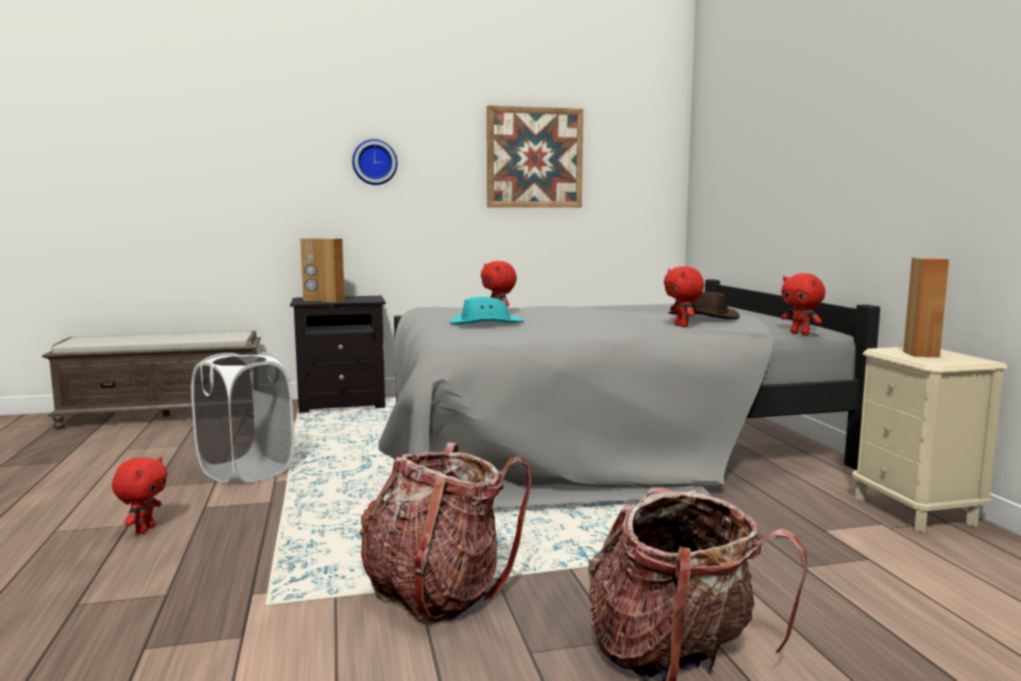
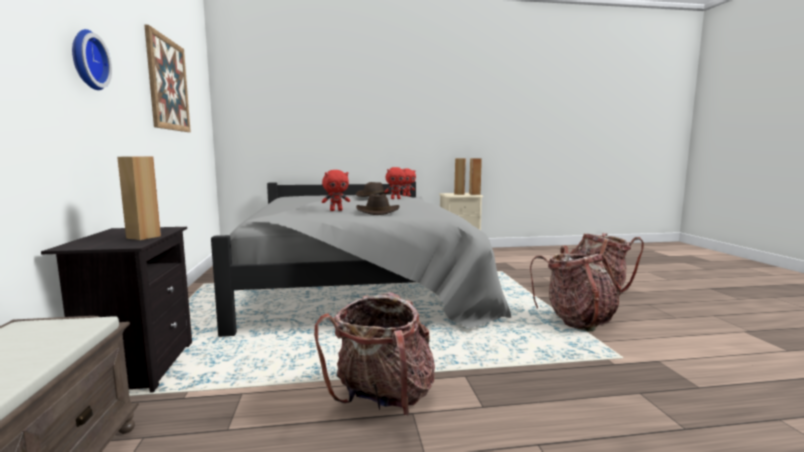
camera: 85 degrees left, 0 degrees up
(144, 529) = (543, 430): red plush toy -> none
(246, 471) = (383, 399): white laundry basket -> backpack
(312, 300) = (108, 243): brown speaker -> brown speaker (475, 194)
(486, 323) = (377, 212): turquoise hat -> brown hat

